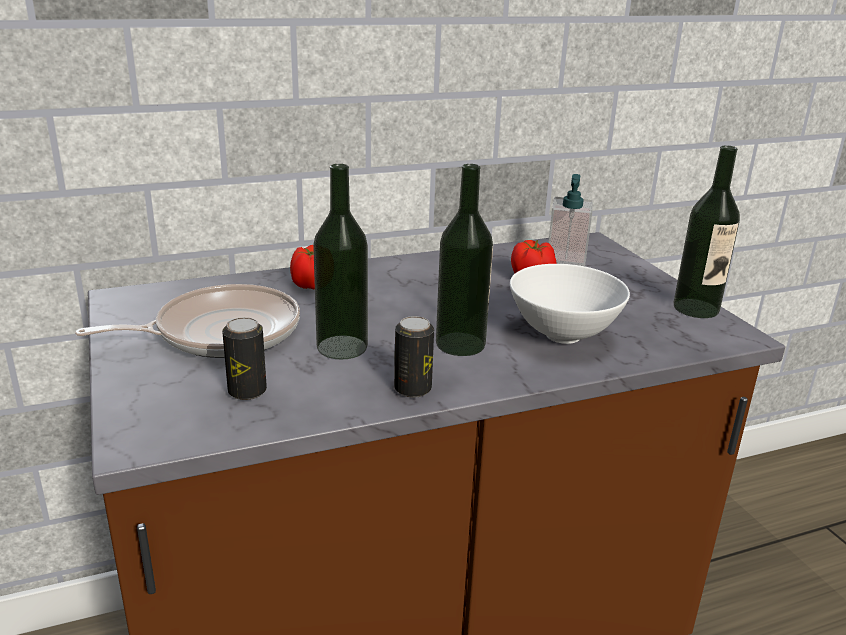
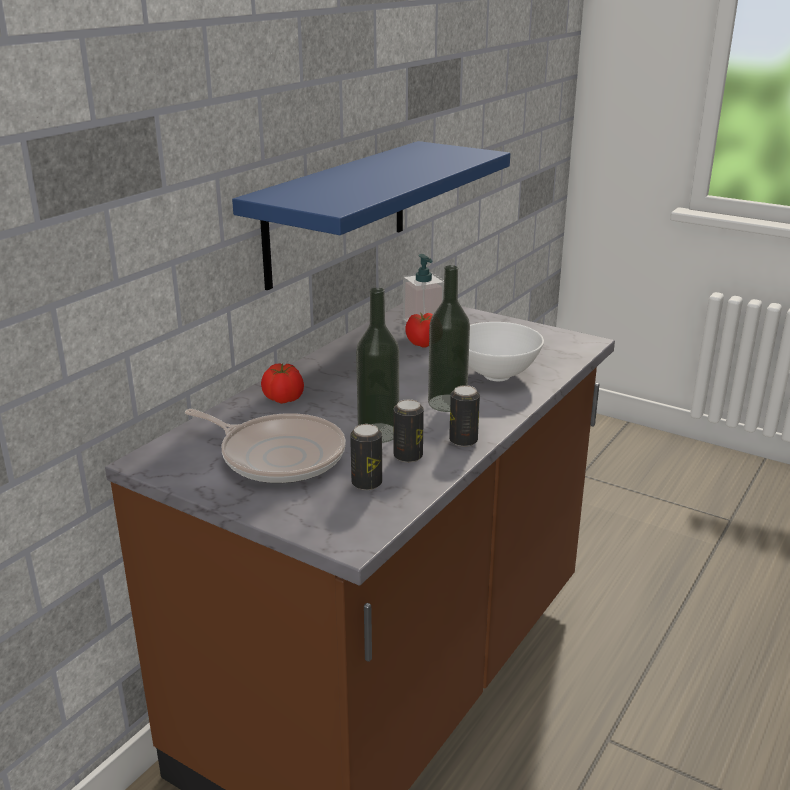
camera: 35 degrees left, 0 degrees up
(220, 333) = (278, 455): frying pan -> frying pan turned 90 degrees clockwise
(330, 381) = (408, 456): none -> can
(481, 103) = (337, 212): none -> blue shelf
(696, 308) = (544, 332): bottle -> none

